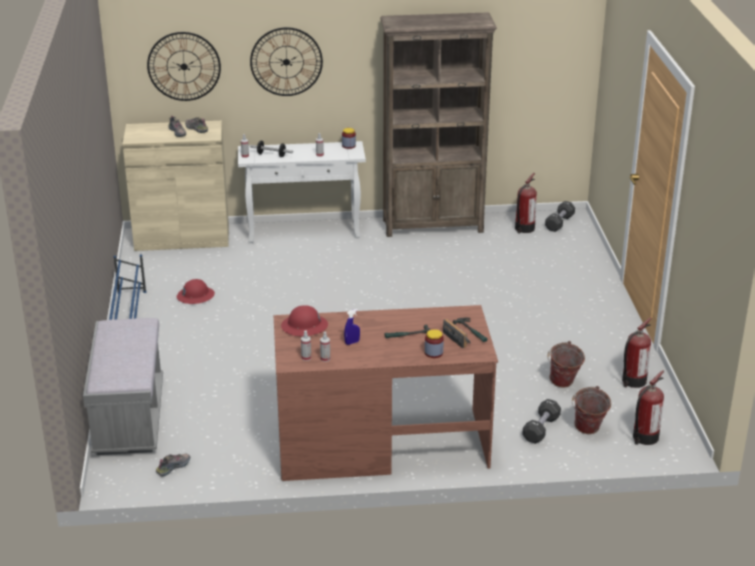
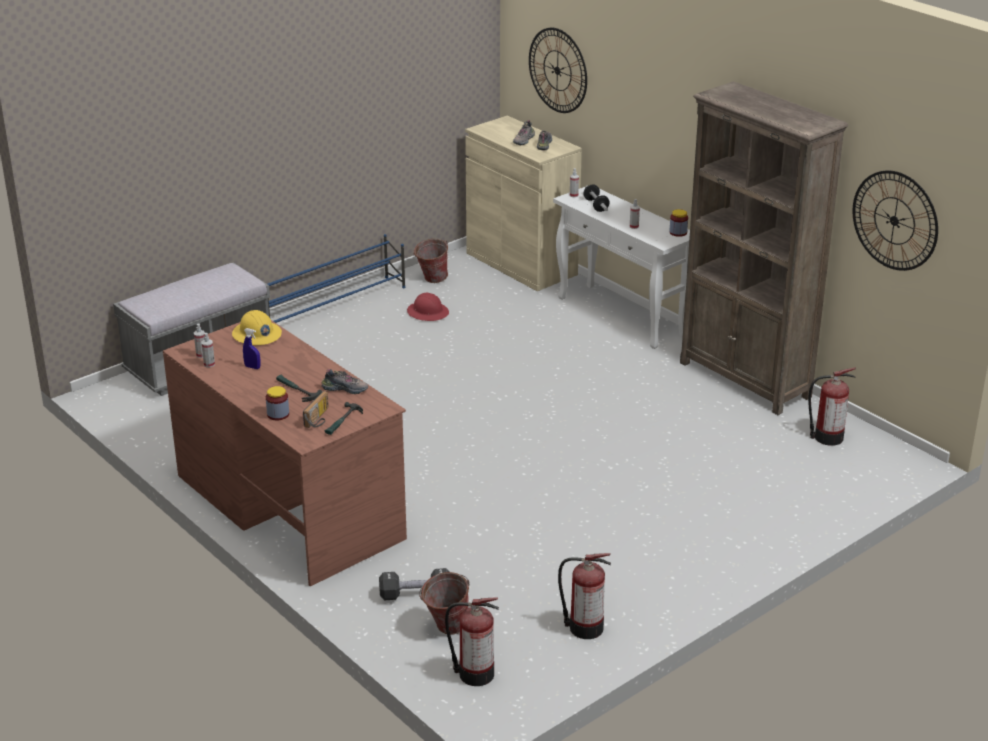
camera: 55 degrees right, 0 degrees up
(173, 467) = (148, 415): shoe -> shoe (345, 389)
(286, 62) = (643, 103): wall clock -> wall clock (894, 220)
(304, 326) = (256, 335): red hard hat -> yellow hard hat
(559, 223) = (878, 456): black dumbbell -> none
(563, 384) = (520, 580): bucket -> bucket (431, 280)

